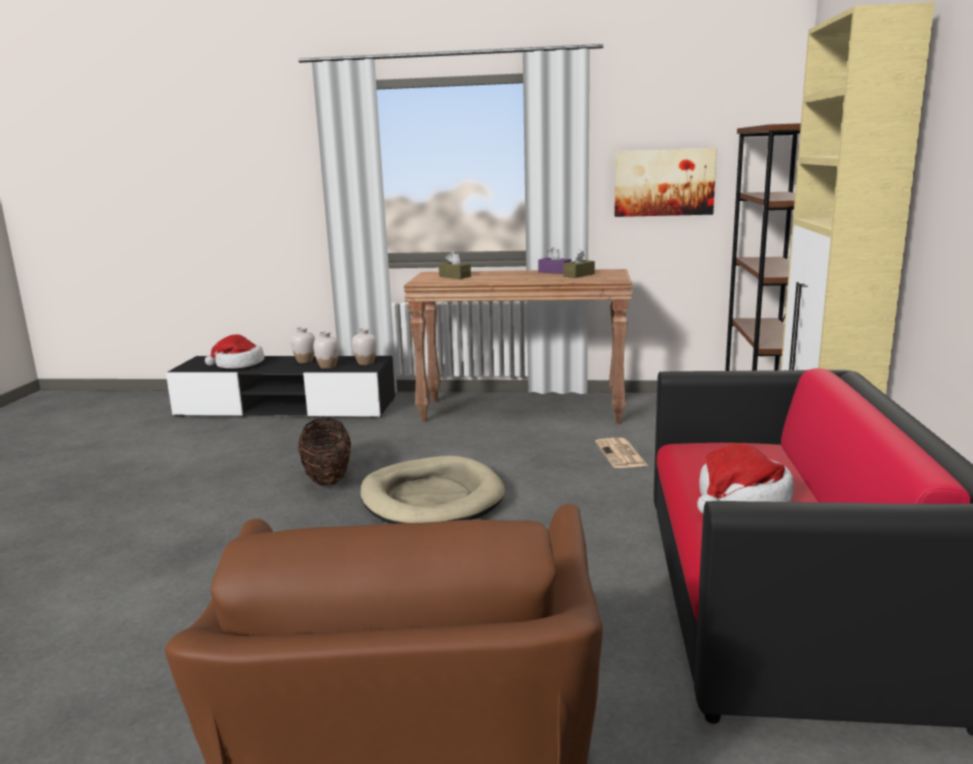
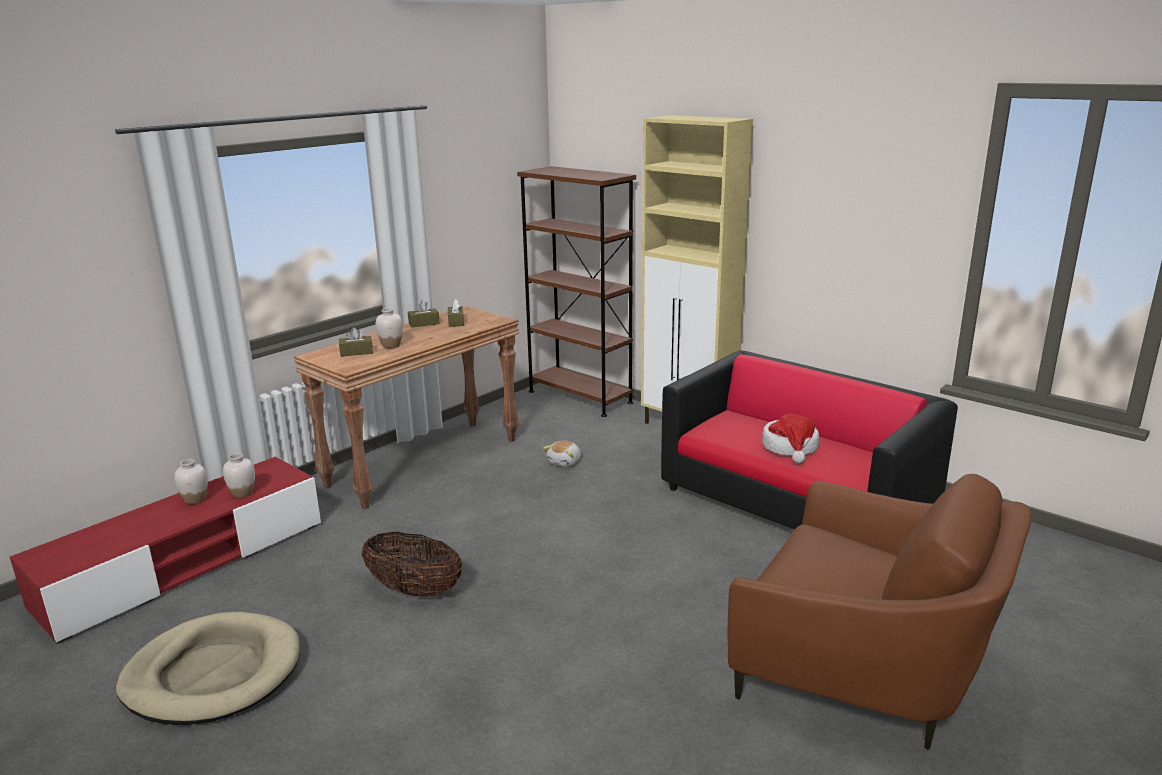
camera: 55 degrees left, 5 degrees up
(238, 364) = (119, 537): hat -> none
(286, 408) = (185, 564): black tv stand -> red tv stand
(365, 363) = (272, 474): white vase -> white vase (391, 346)
(431, 498) = (528, 555): beige dog bed -> beige dog bed (213, 674)
(554, 272) = (424, 323): purple tissue box -> brown tissue box
(621, 454) = (565, 462): newspaper -> plush toy
(664, 182) = (470, 223): picture -> none

